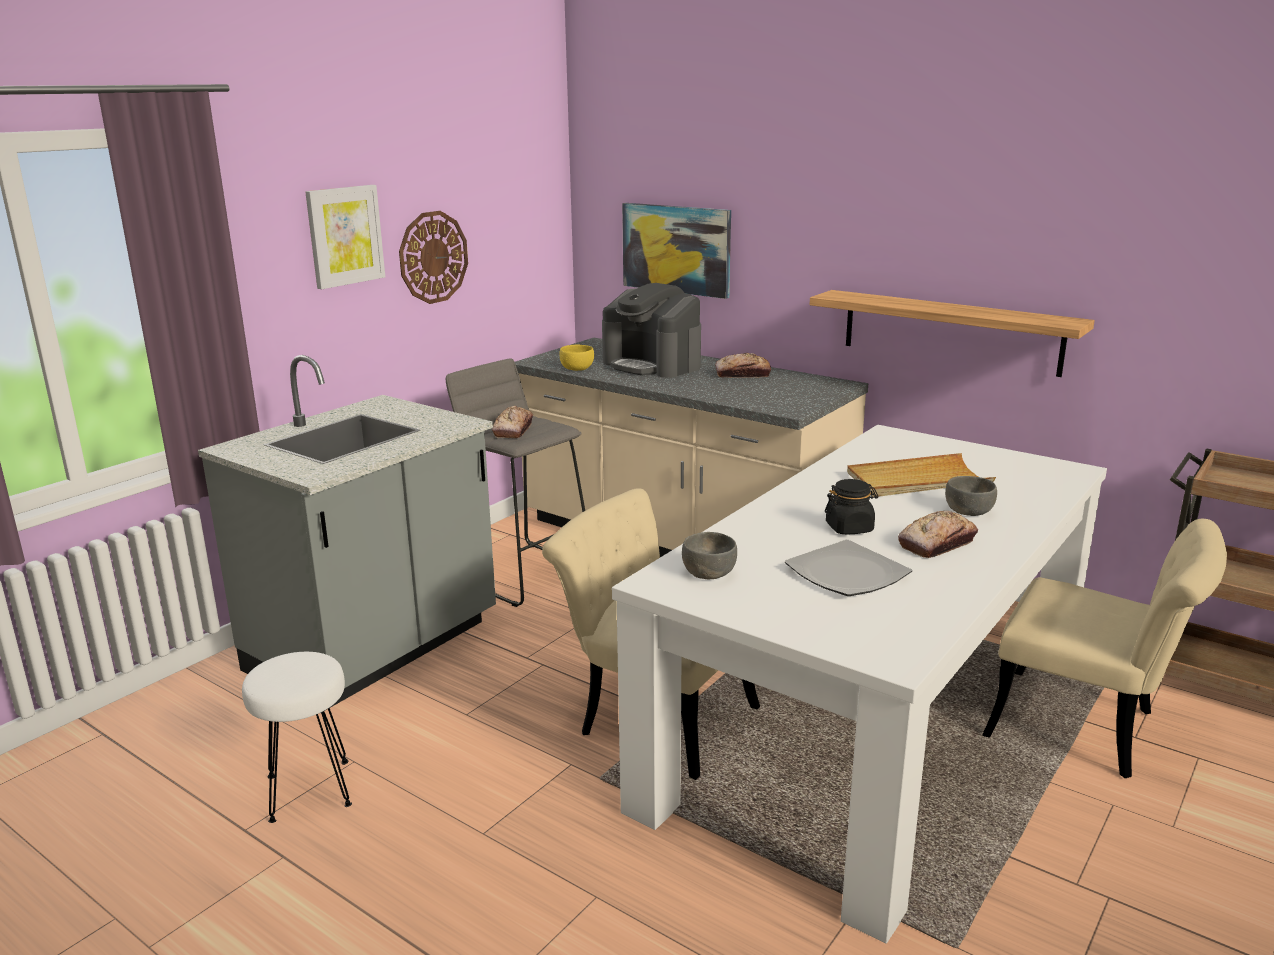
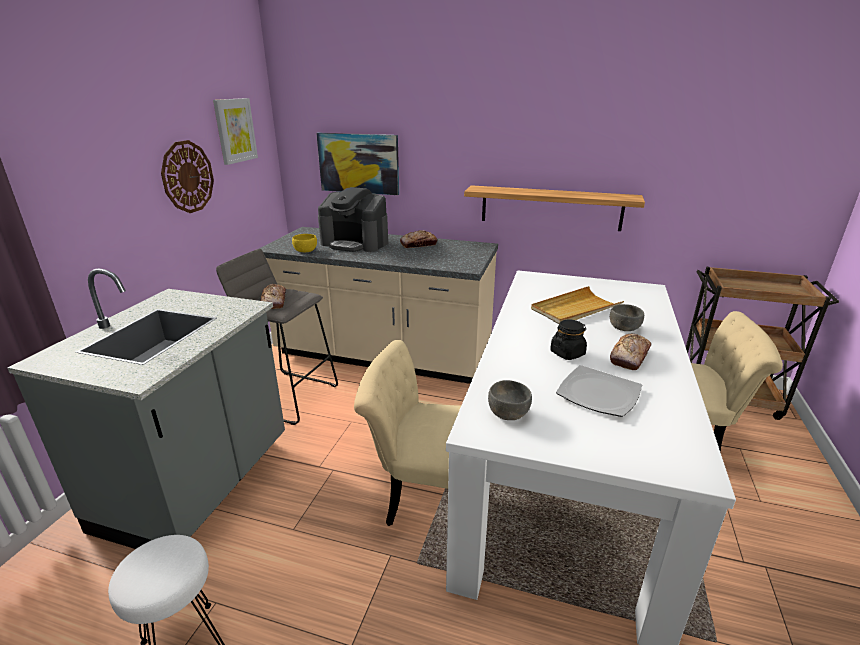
camera: 20 degrees left, 5 degrees up
(345, 236) = (114, 162): picture -> picture (235, 130)

